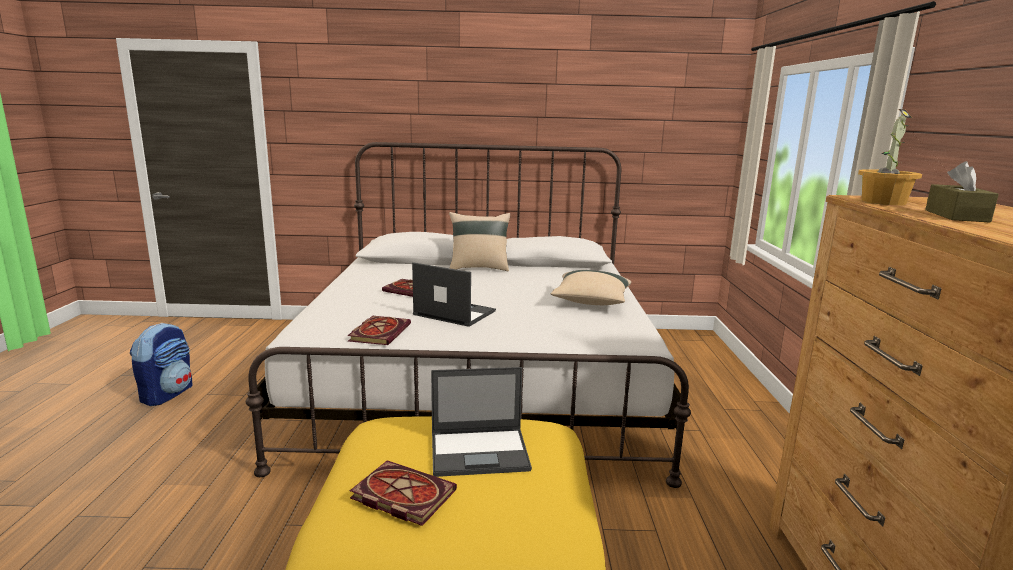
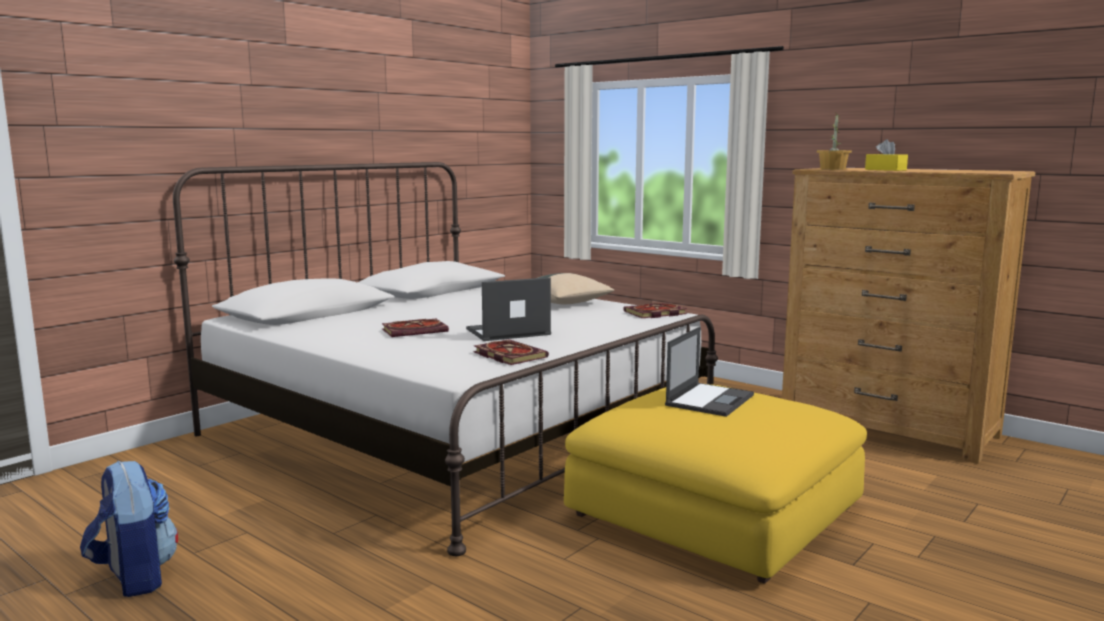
camera: 50 degrees left, 5 degrees down
(400, 495) = (739, 428): book -> book (654, 313)
(479, 268) = (399, 306): beige pillow -> none
(956, 216) = (885, 170): brown tissue box -> yellow tissue box

